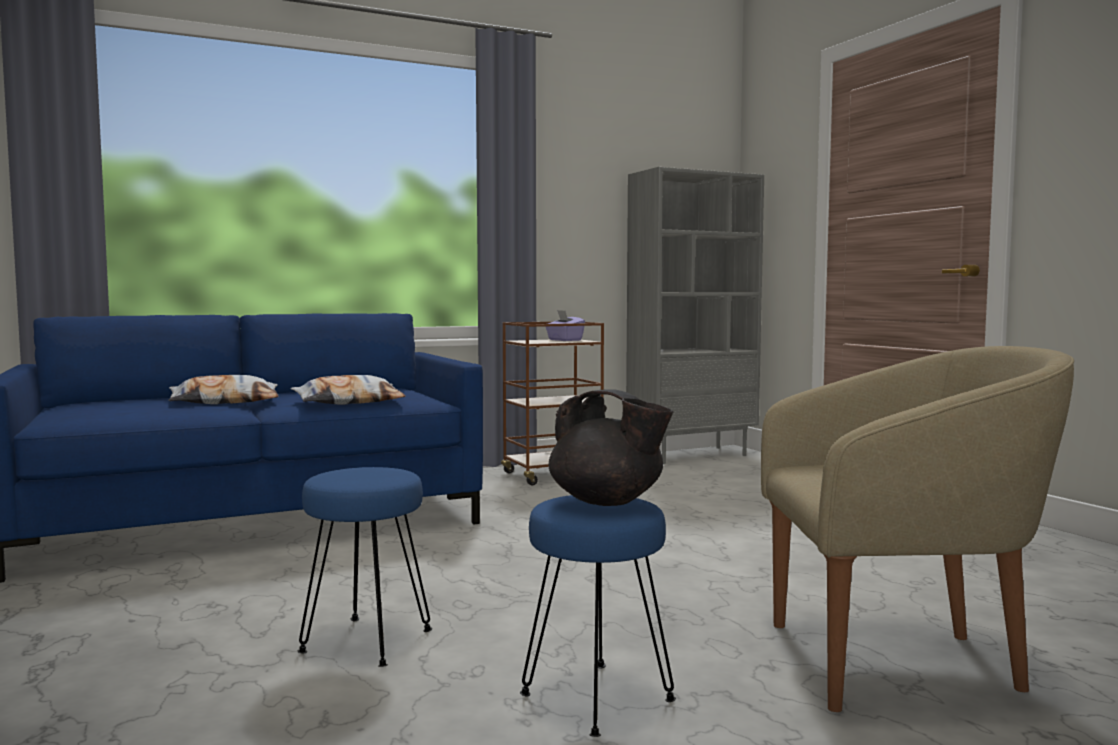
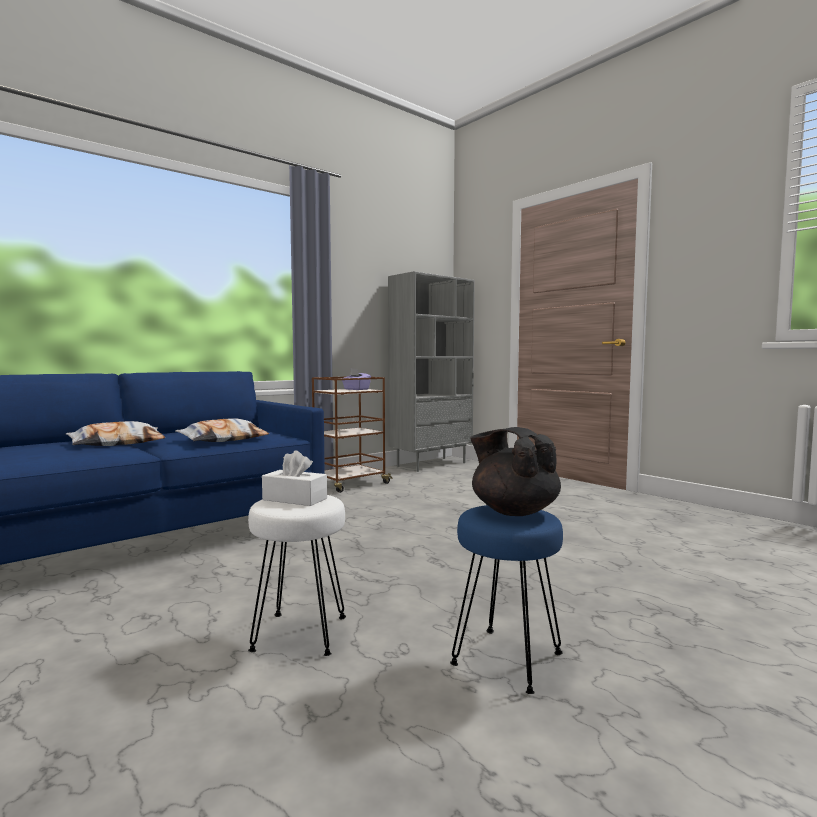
camera: 15 degrees left, 0 degrees up
(362, 473) = (294, 499): none -> white tissue box
(366, 642) = (299, 634): blue stool -> white stool
(608, 502) = (513, 511): black teapot -> black teapot turned 150 degrees counterclockwise
(900, 662) = (673, 602): beige armchair -> none

